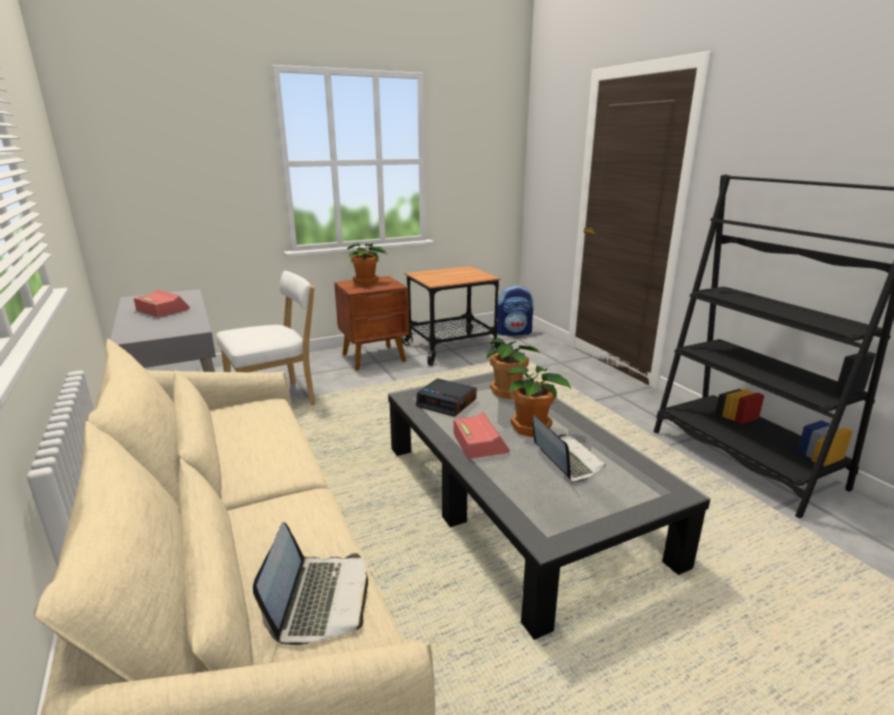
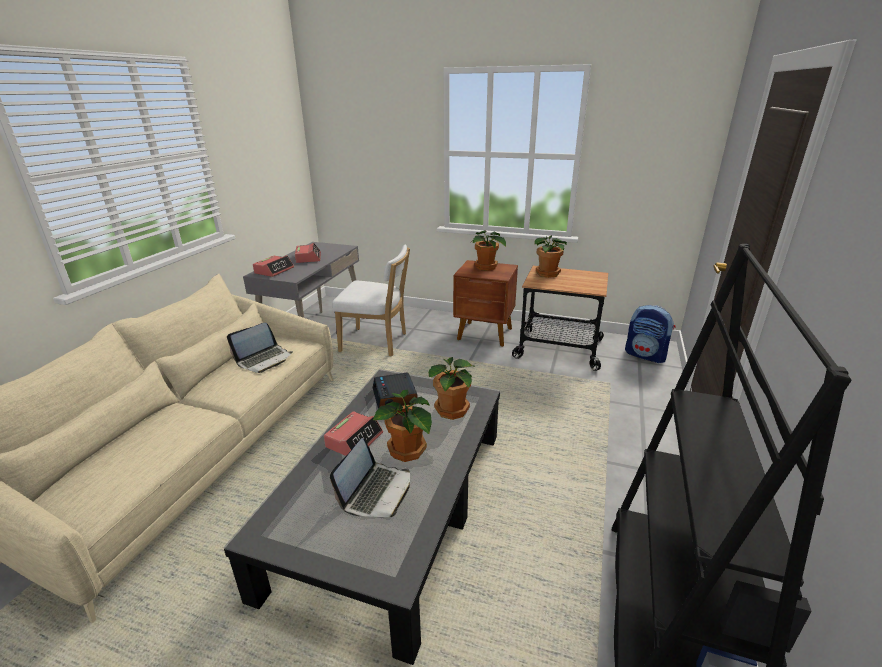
camera: 45 degrees right, 5 degrees up
(145, 330) = (274, 270): none -> alarm clock
(319, 599) = (111, 478): laptop -> laptop (264, 359)
(431, 275) = (548, 274): none -> potted plant

